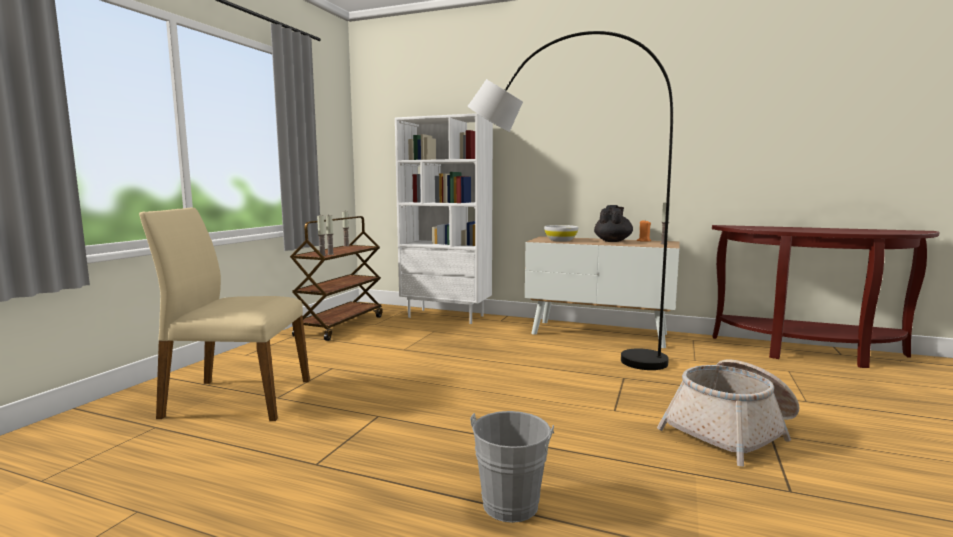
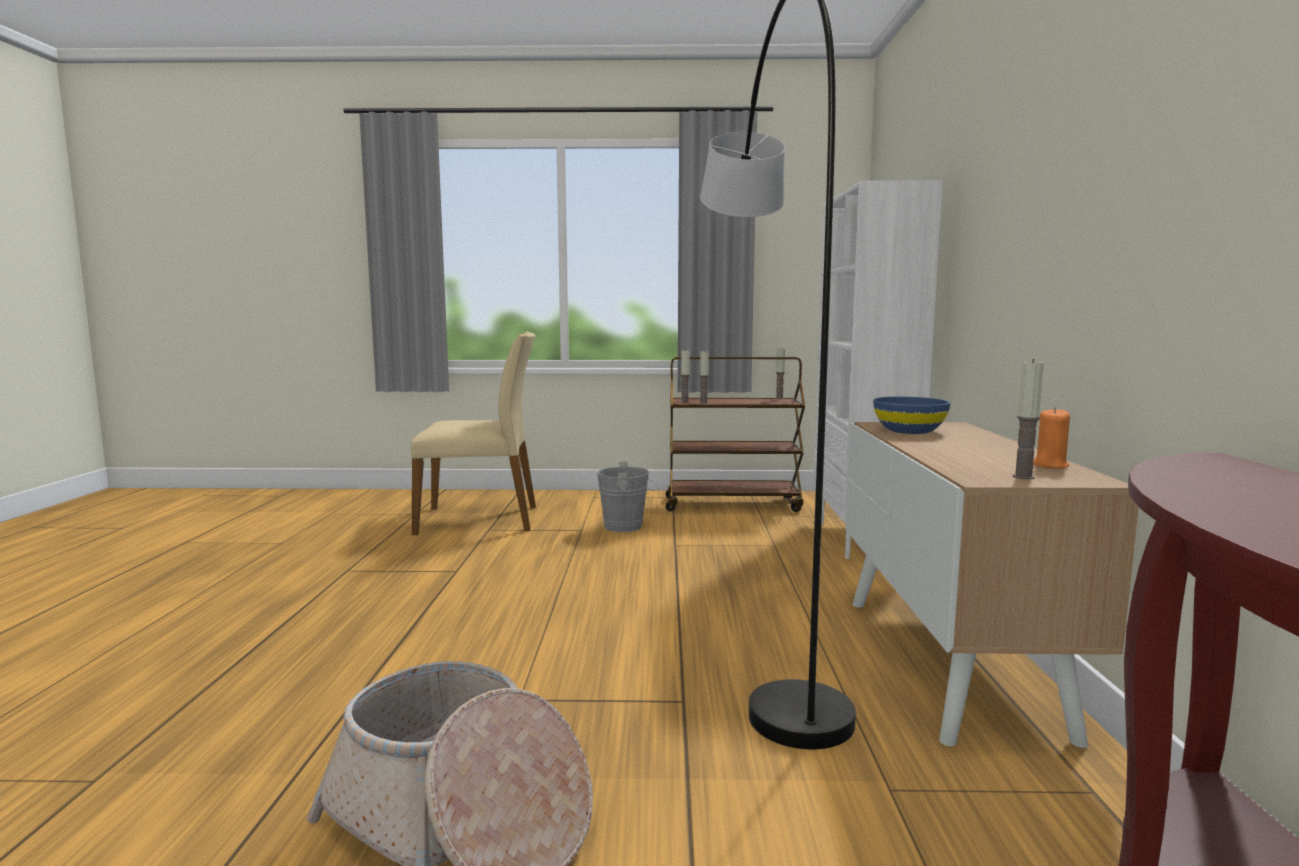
camera: 70 degrees right, 0 degrees up
(236, 398) = (480, 519): beige chair -> beige chair turned 105 degrees clockwise
(512, 501) = (258, 656): grey bucket -> grey bucket (627, 526)
(561, 240) = (909, 431): white bowl -> blue bowl
(612, 241) = (979, 451): black teapot -> none

